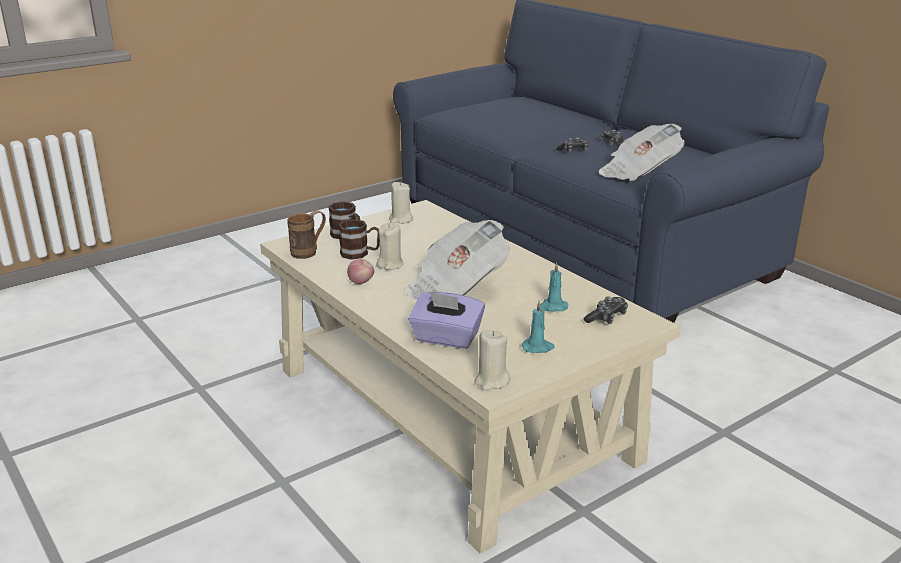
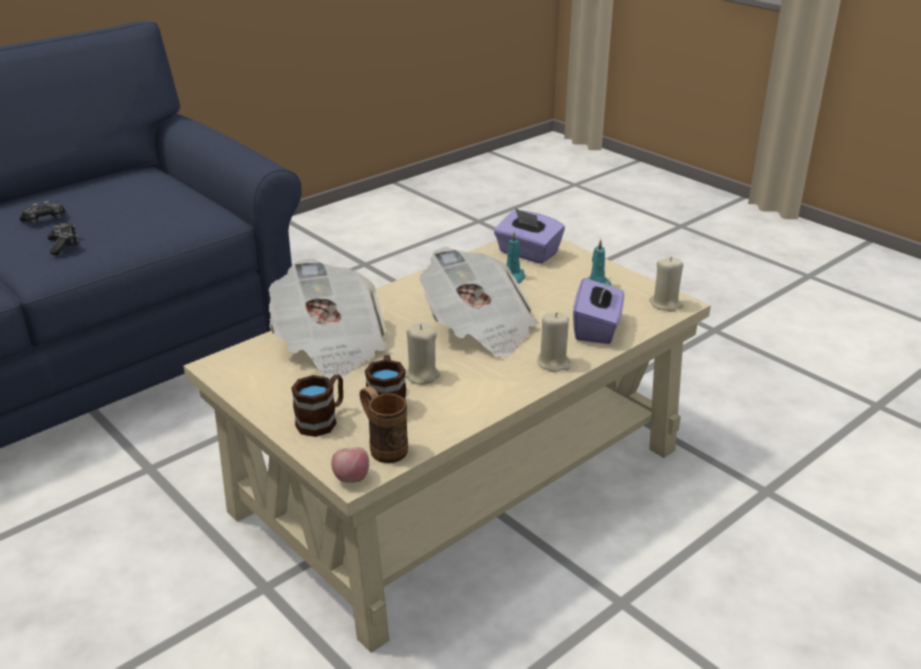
camera: 95 degrees left, 5 degrees up
(361, 282) = (478, 392): apple -> apple (351, 478)
(400, 220) = (264, 380): beige candle -> beige candle (553, 363)
(606, 318) = (527, 253): game controller -> purple tissue box
(638, 173) = (169, 212): newspaper -> newspaper (330, 346)

